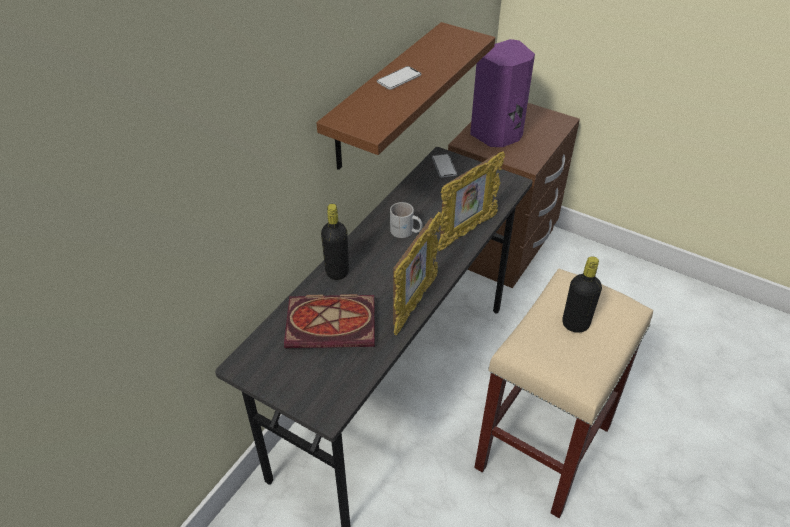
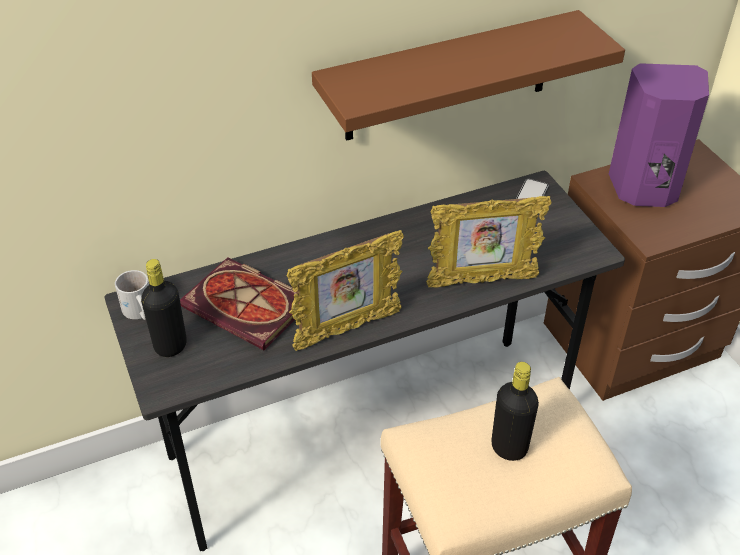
camera: 35 degrees right, 0 degrees up
(337, 272) = (302, 257): black bottle -> black bottle (170, 346)
(399, 79) = (450, 58): phone -> none
(405, 232) = (413, 249): white mug -> white mug (139, 312)

